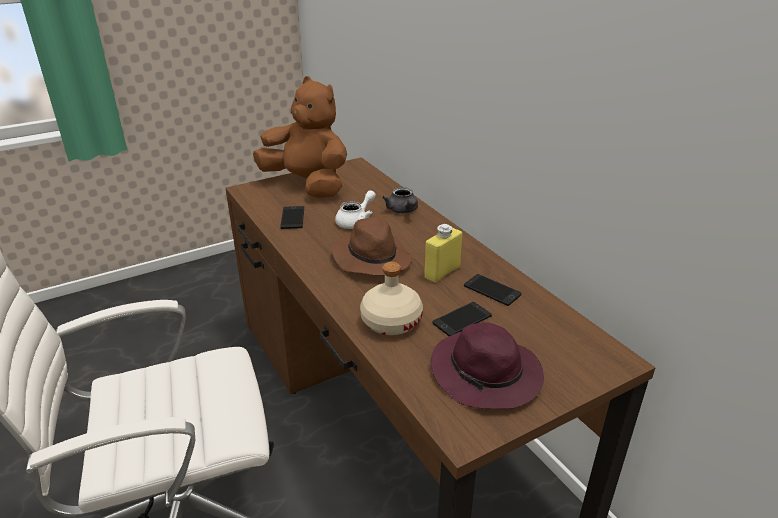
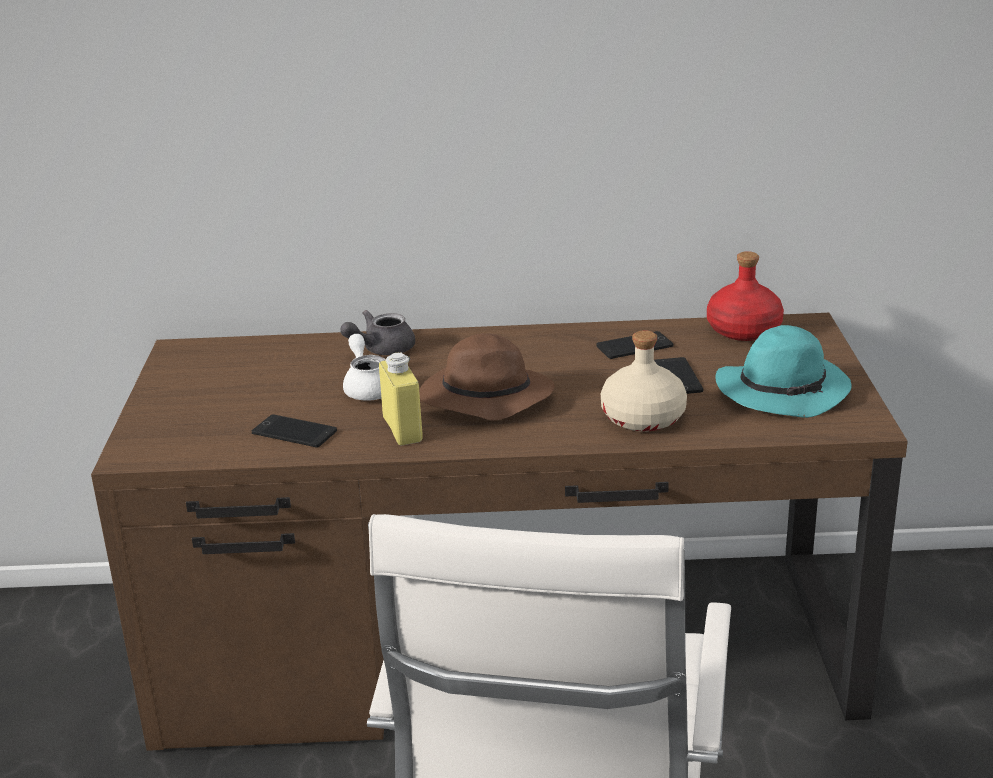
camera: 60 degrees left, 5 degrees down
(307, 185) = (195, 400): brown plush toy -> none
(403, 211) = (381, 349): grey teapot -> grey teapot turned 135 degrees clockwise
(442, 272) = (567, 363): yellow bottle -> yellow bottle (402, 430)
(486, 375) = (784, 390): purple hat -> turquoise hat
(568, 330) = (743, 330): none -> red bottle

